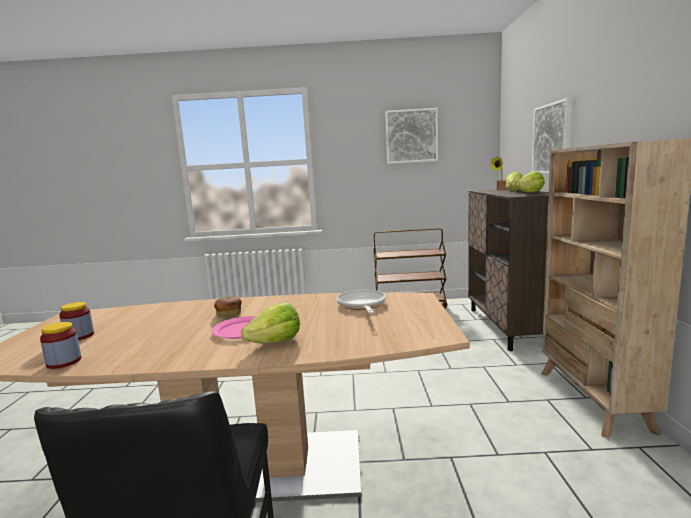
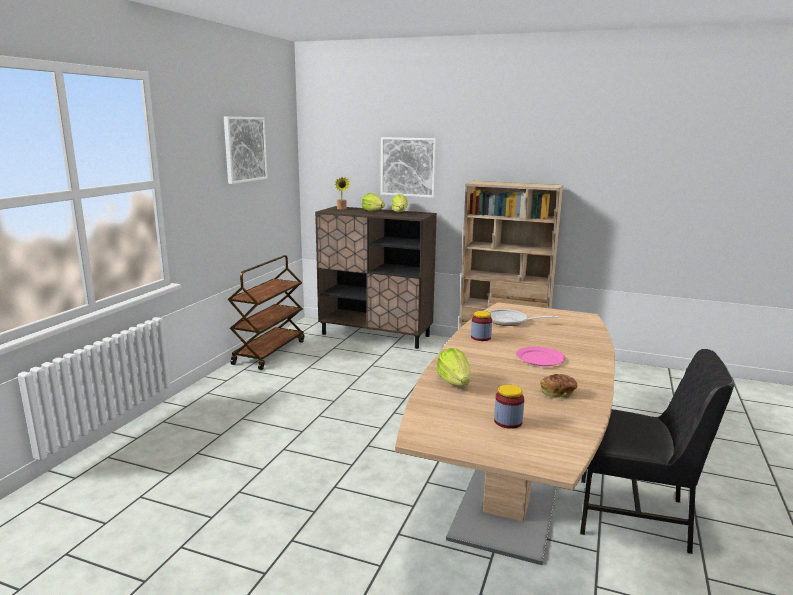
camera: 70 degrees left, 5 degrees up
(64, 362) = (578, 422): jar -> jar (480, 337)
(228, 313) = (490, 360): bread -> bread (558, 393)
(275, 342) = (573, 351): lettuce -> lettuce (454, 382)

